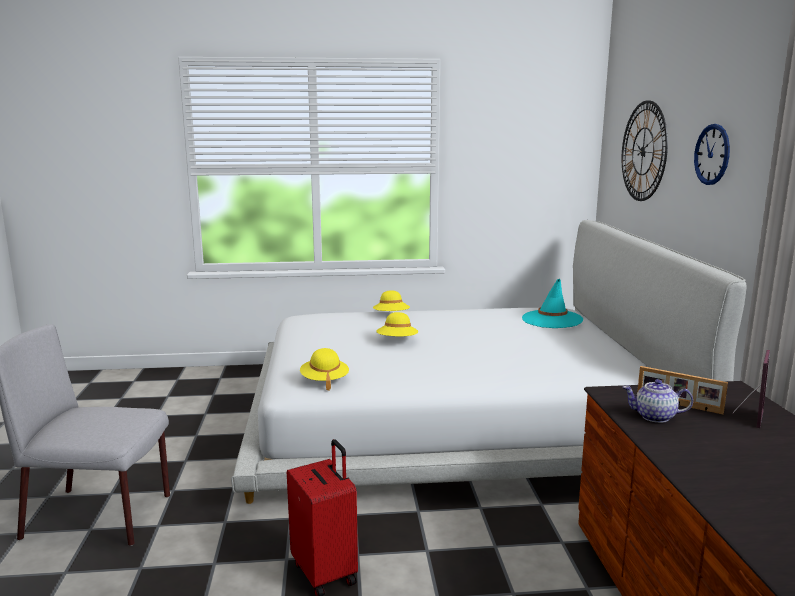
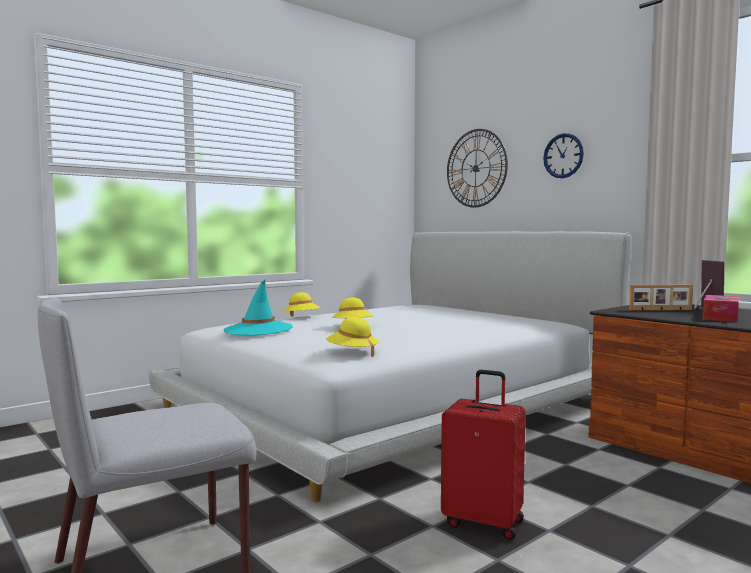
camera: 35 degrees left, 10 degrees down
(552, 319) = (434, 307): turquoise hat -> turquoise hat (258, 329)
(654, 417) = (667, 314): teapot -> none
(708, 440) = (720, 317): none -> tissue box

